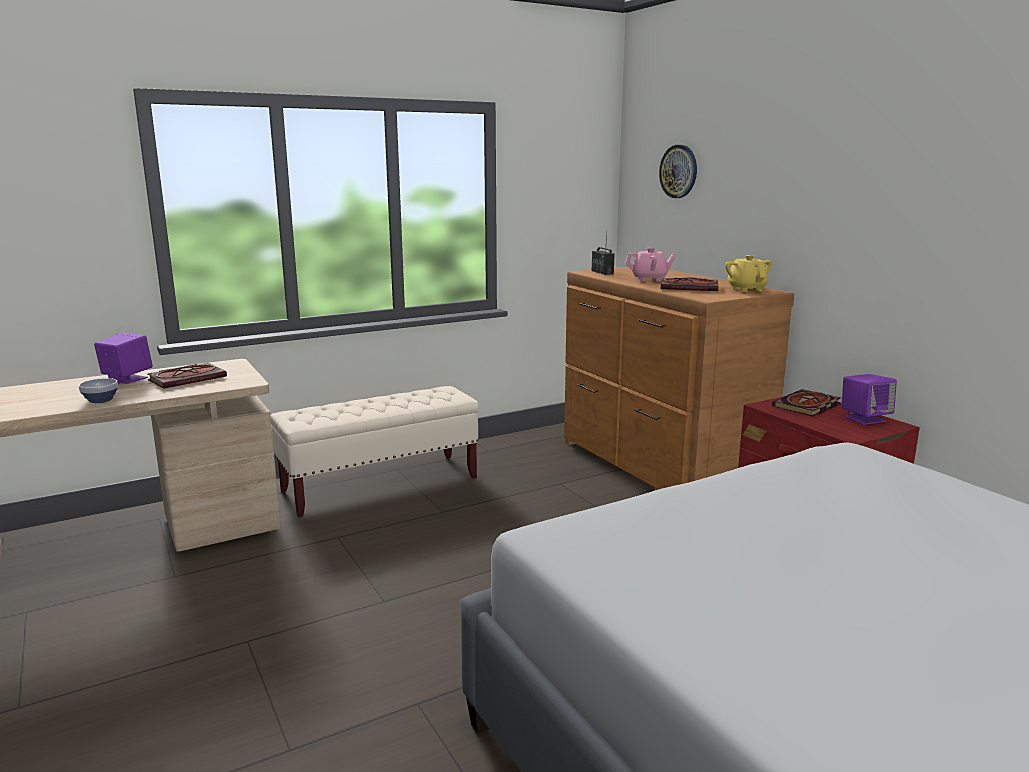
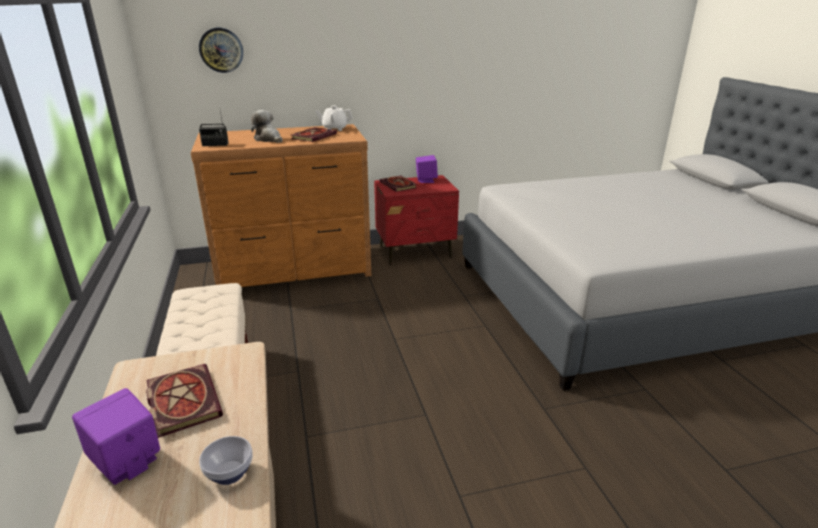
camera: 75 degrees left, 10 degrees up
(649, 279) = (268, 139): pink teapot -> plush toy
(746, 289) = (334, 129): yellow teapot -> white teapot

